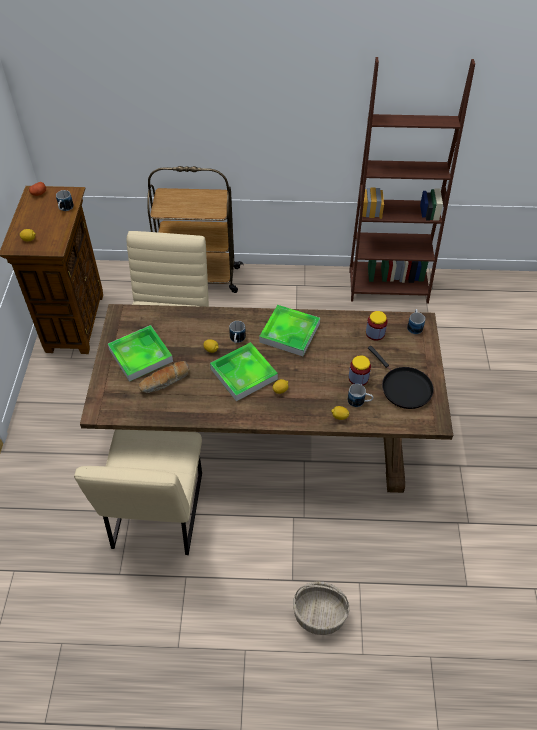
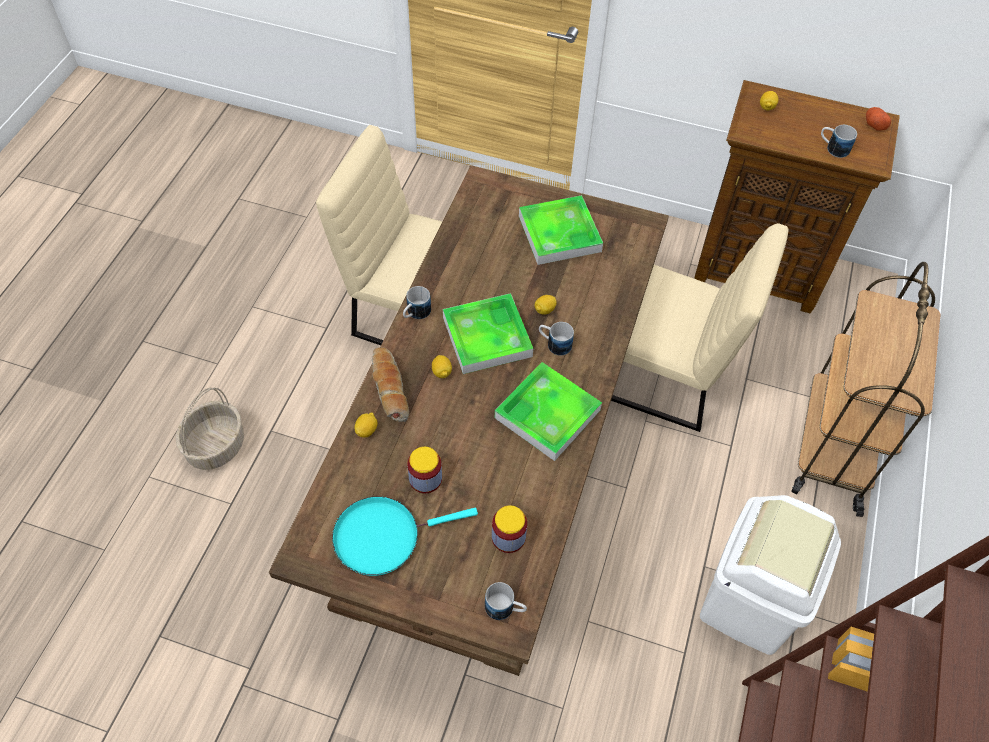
camera: 105 degrees right, 5 degrees up
(165, 381) = (504, 251): bread -> bread (389, 389)
(308, 302) = (750, 602): none -> white trash can
(359, 401) = (381, 465): mug -> mug (415, 314)
(403, 387) = (382, 536): black frying pan -> turquoise frying pan

